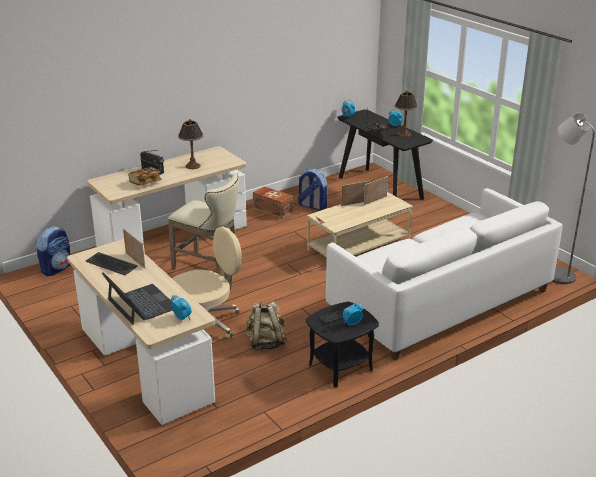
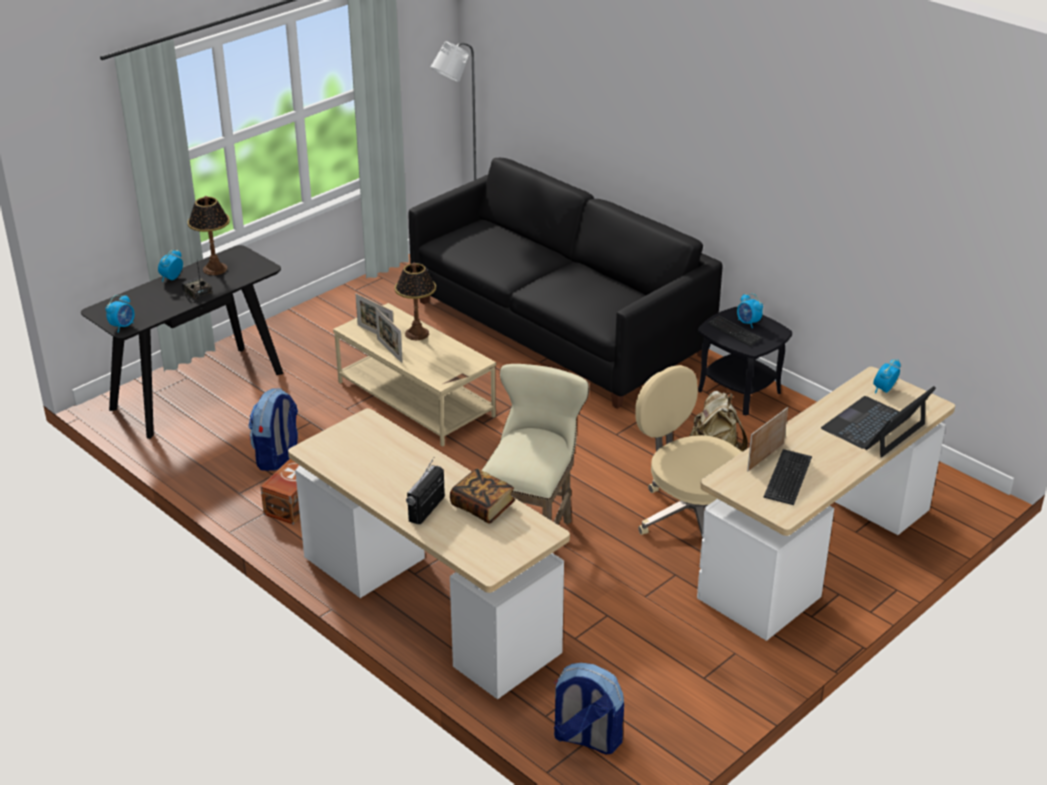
camera: 100 degrees left, 5 degrees up
(193, 166) = (395, 464): table lamp -> table lamp (417, 334)
(440, 301) = (559, 328): white sofa -> black sofa

